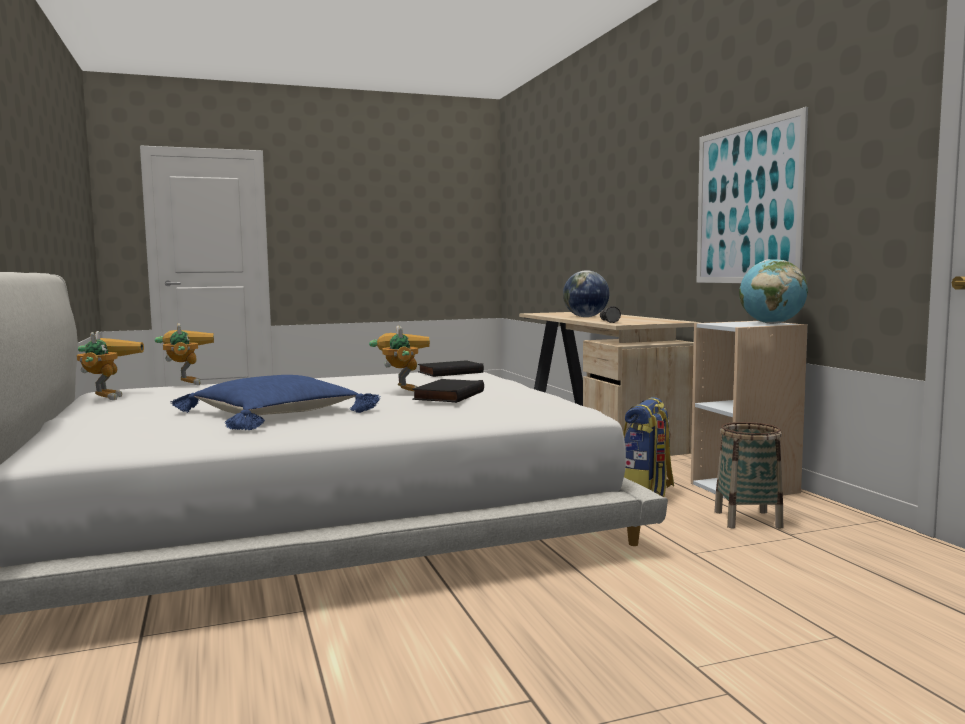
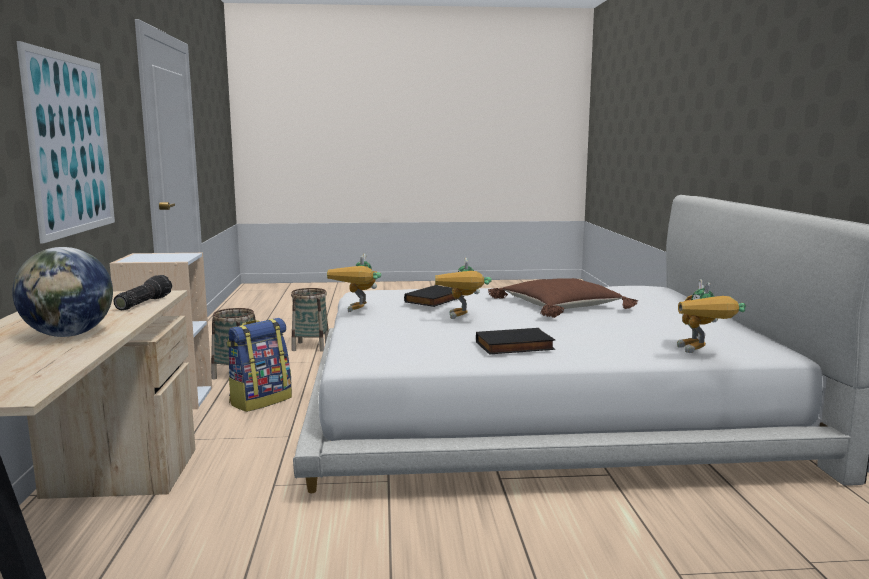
camera: 165 degrees left, 5 degrees up
(107, 396) = (744, 337): toy robot -> toy robot (359, 312)
(276, 411) = (560, 304): blue pillow -> brown pillow
(450, 372) = (387, 350): black book -> black book (514, 346)
(766, 587) = (311, 346): none -> basket
(771, 323) = (148, 255): globe -> none

